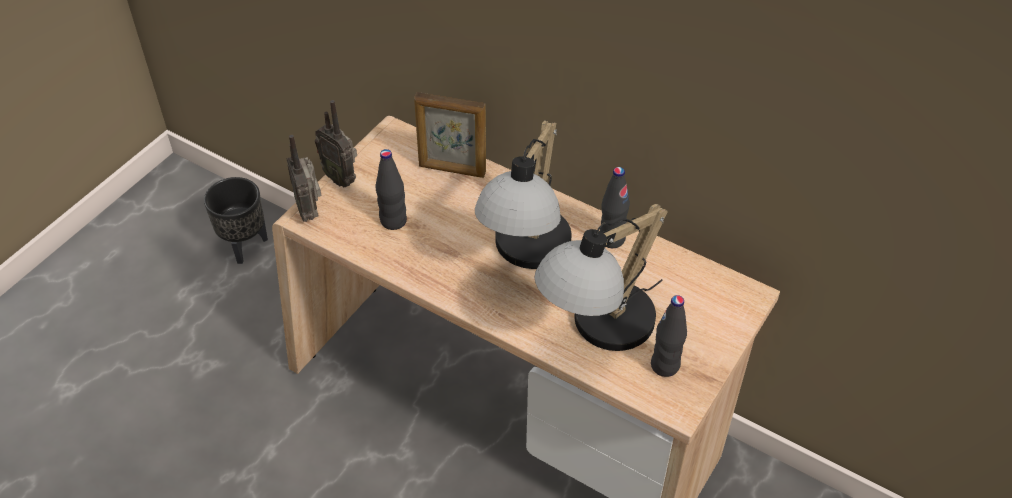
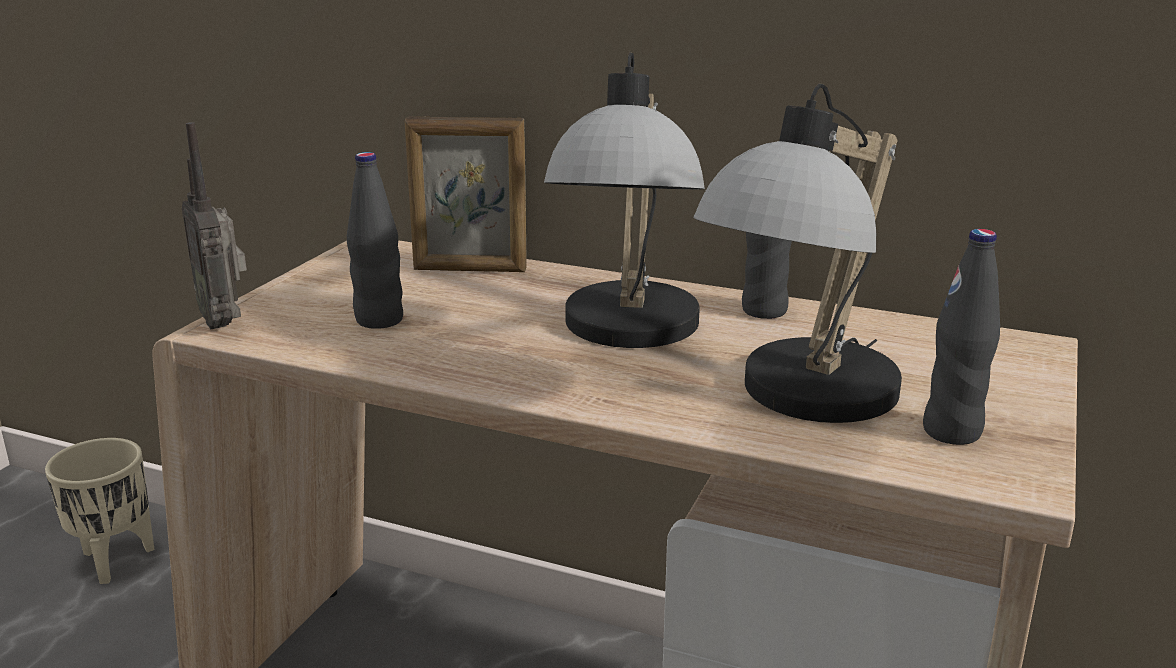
camera: 10 degrees left, 25 degrees down
(246, 246) = (116, 560): black planter -> beige planter
(341, 178) = (281, 288): radio -> none

